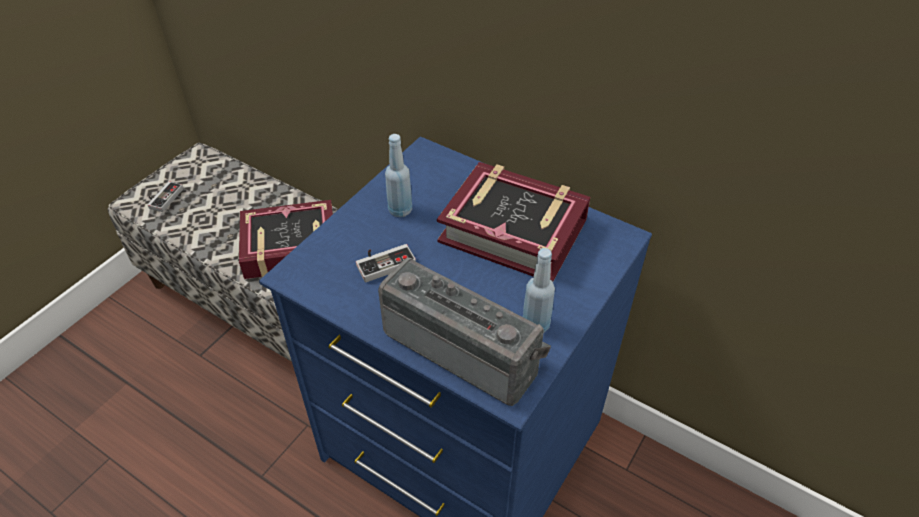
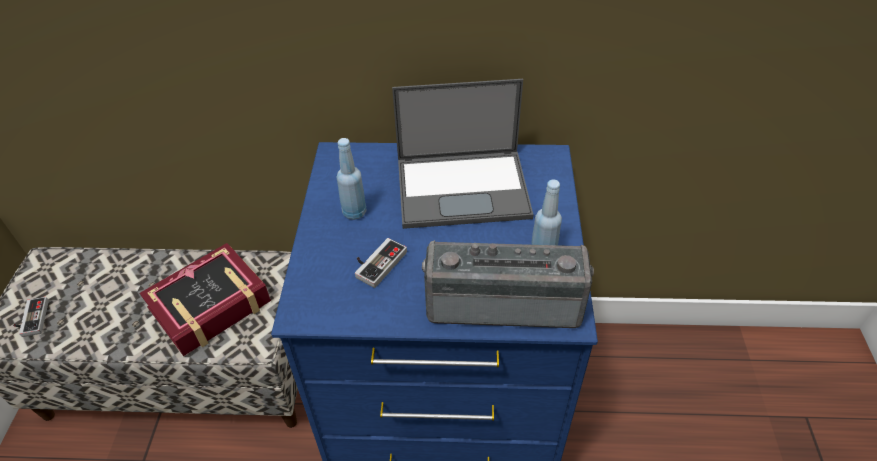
camera: 30 degrees left, 0 degrees up
(513, 230) = (464, 187): book -> laptop

